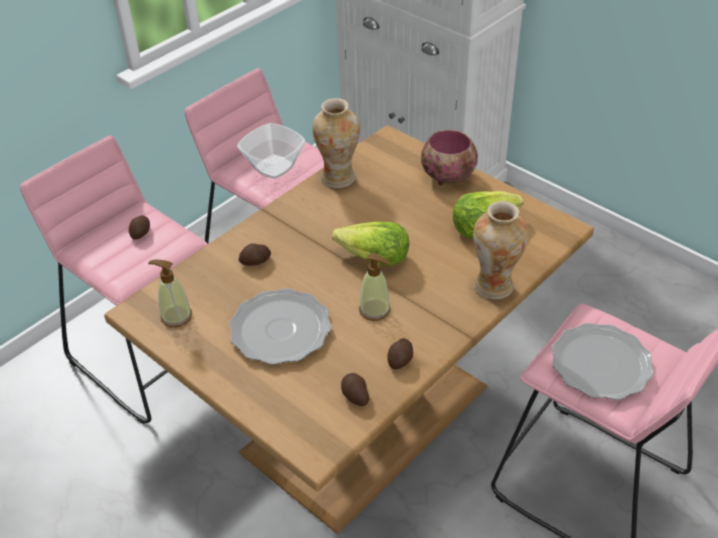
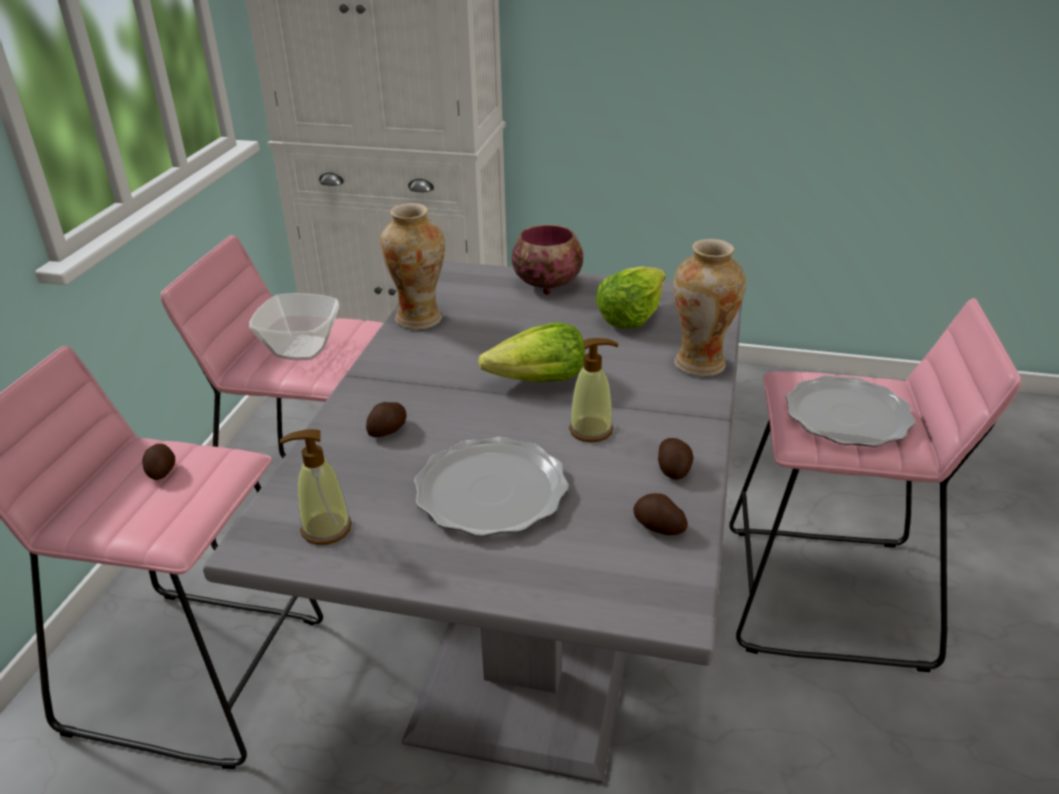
camera: 30 degrees left, 10 degrees down
(363, 418) = (534, 631): brown dining table -> grey dining table

